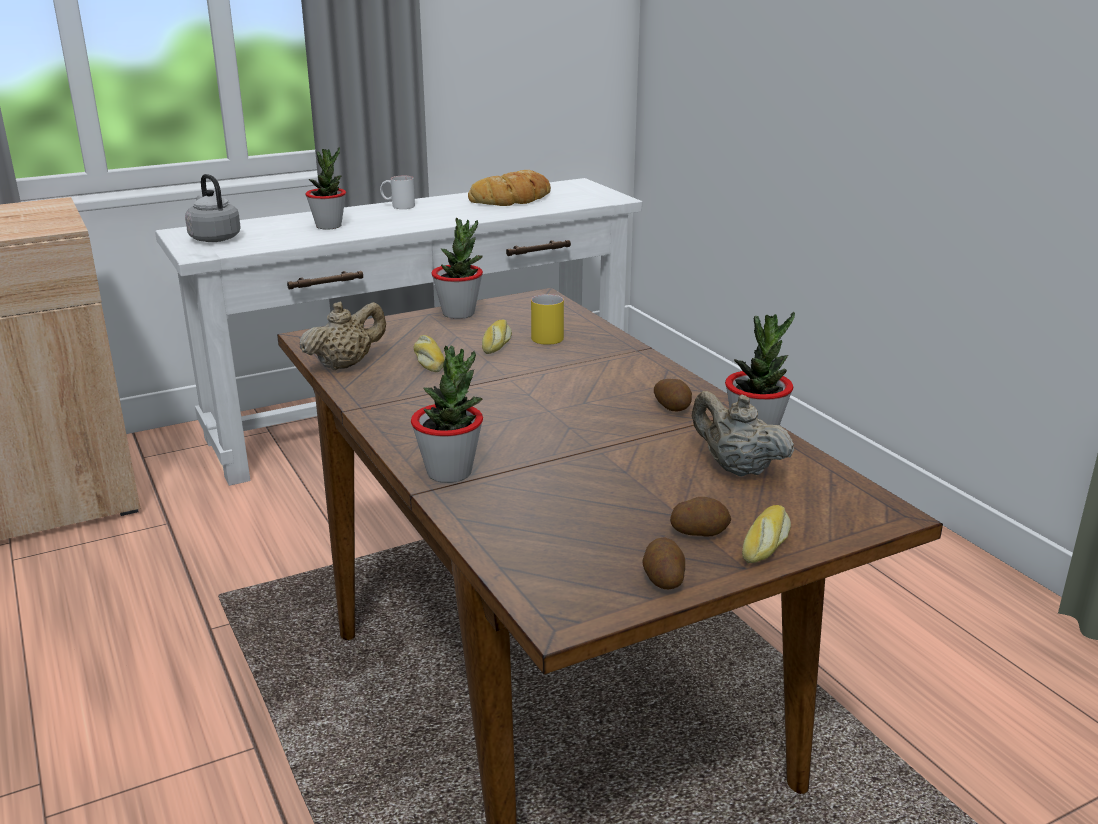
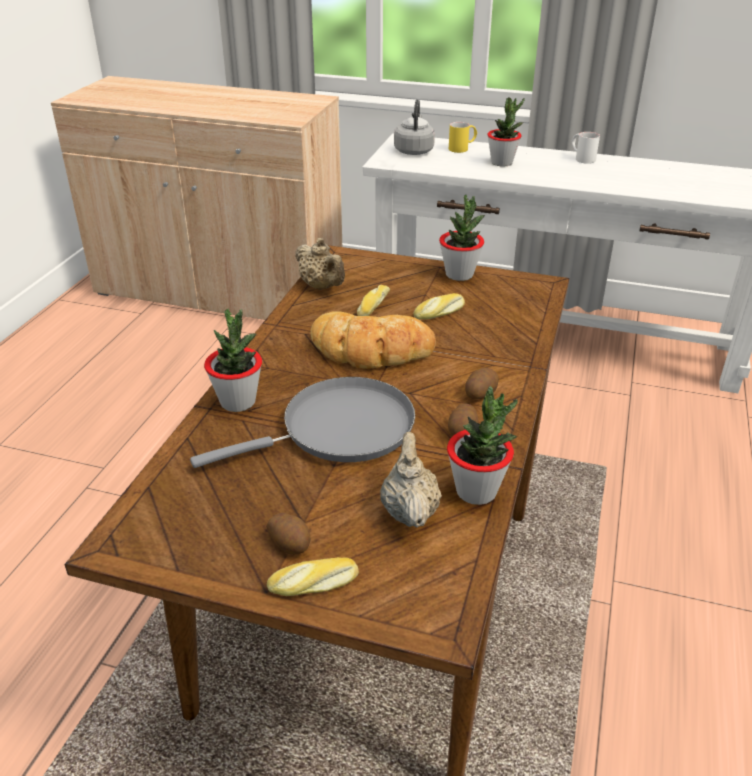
camera: 45 degrees right, 10 degrees up
(345, 364) = (322, 287): beige teapot -> beige teapot turned 45 degrees clockwise
(513, 199) = (689, 178): bread -> bread (371, 350)
(550, 335) = (488, 322): yellow mug -> yellow mug (462, 148)
(580, 449) = (339, 430): none -> grey frying pan
(663, 579) = (207, 562): potato -> potato (480, 393)

